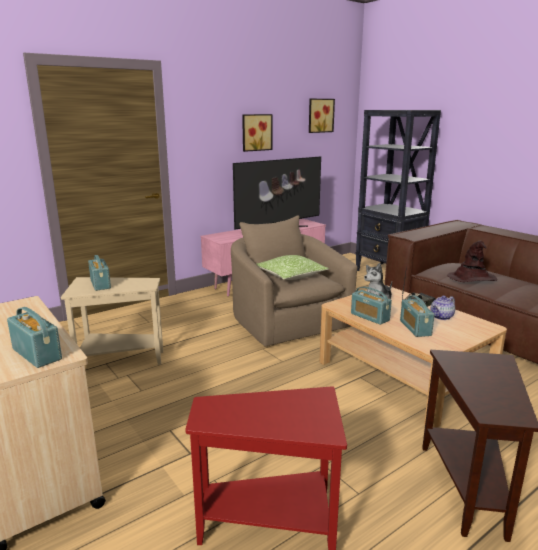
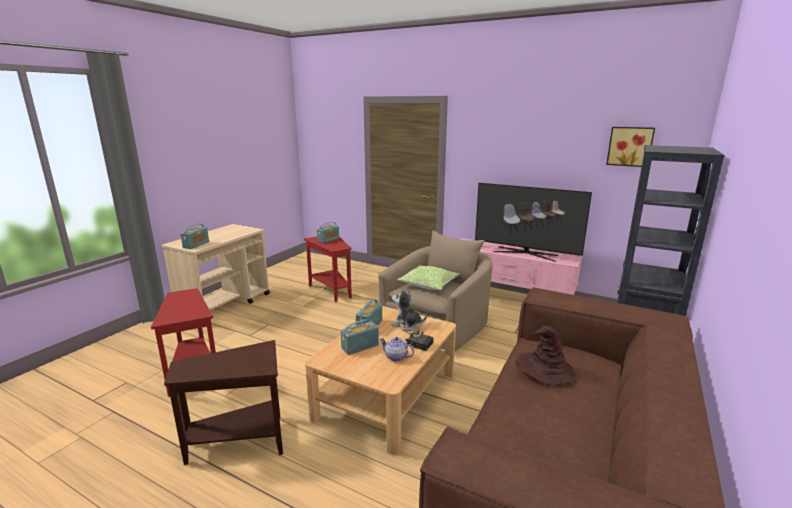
camera: 65 degrees right, 0 degrees up
(117, 360) = (331, 290): beige side table -> red side table
(256, 132) = (534, 158): picture -> none

